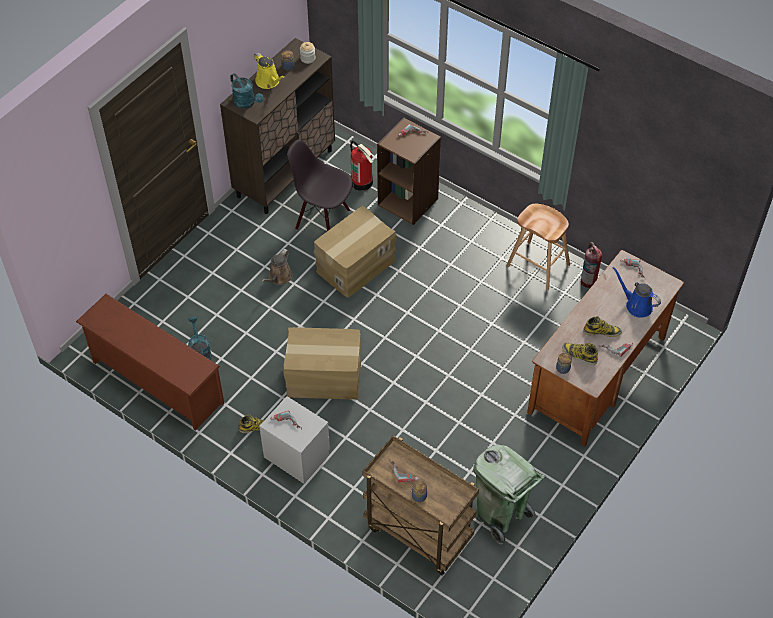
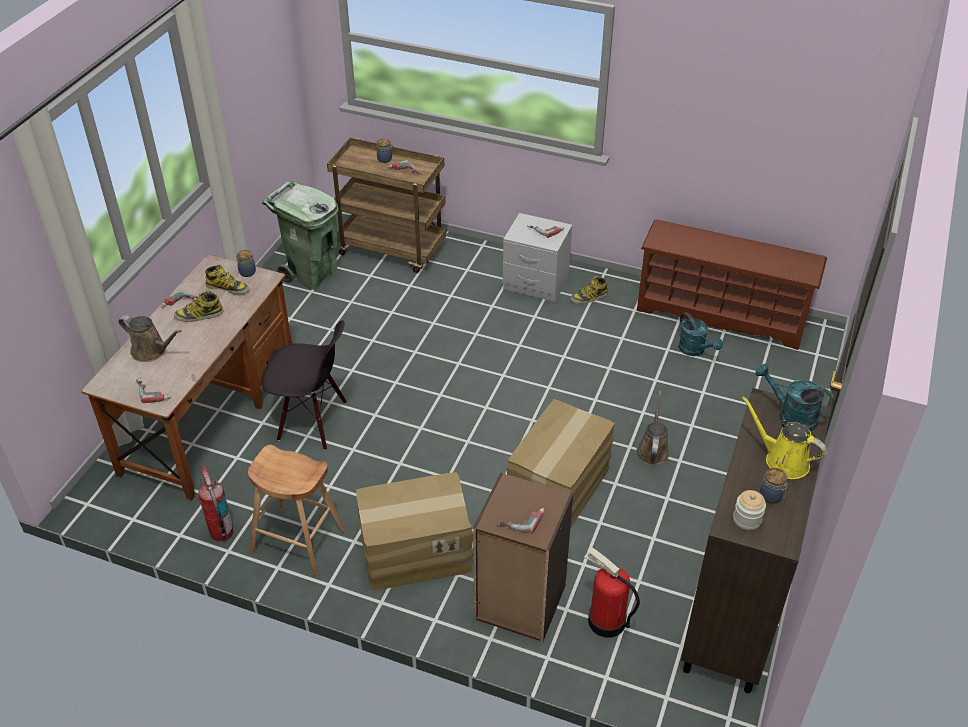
camera: 165 degrees right, 10 degrees down
(323, 219) = (636, 544): black chair -> black chair (312, 422)
(323, 378) = (540, 352): cardboard box -> cardboard box (416, 551)
(636, 305) = (151, 351): blue watering can -> brown watering can

